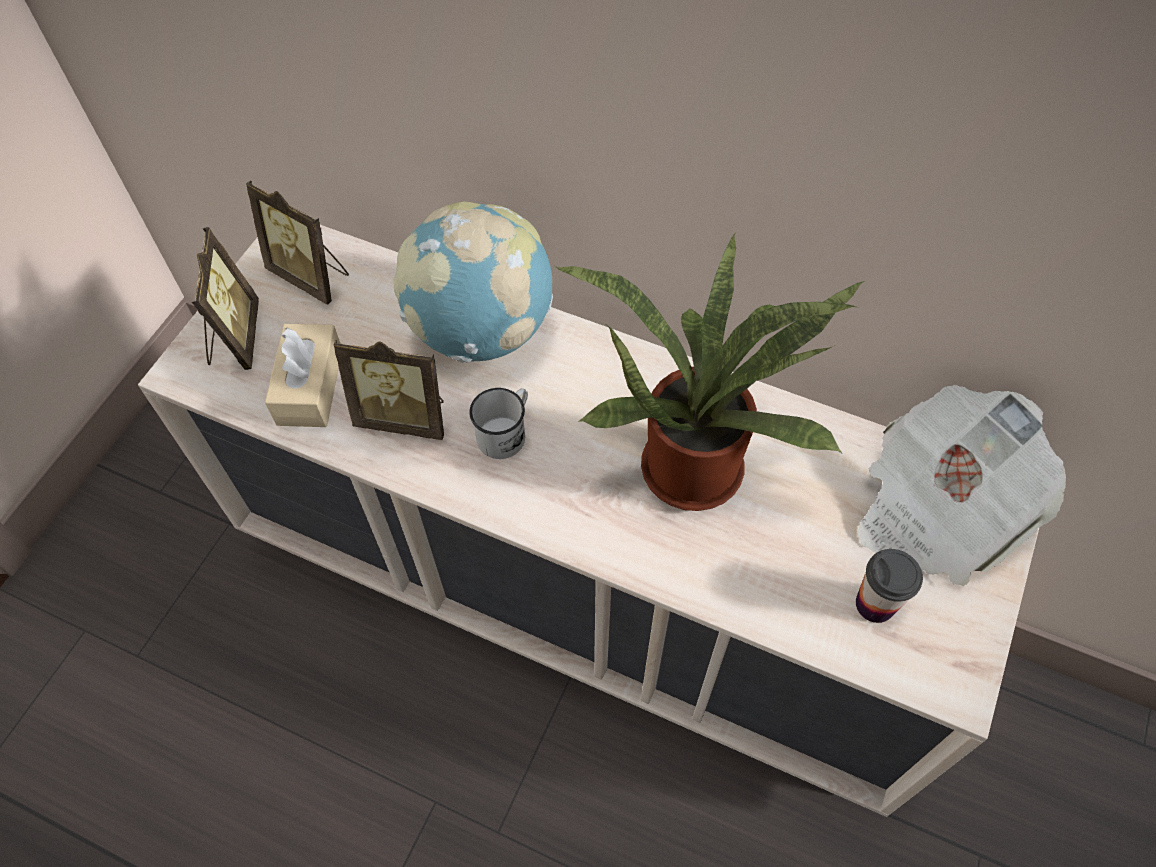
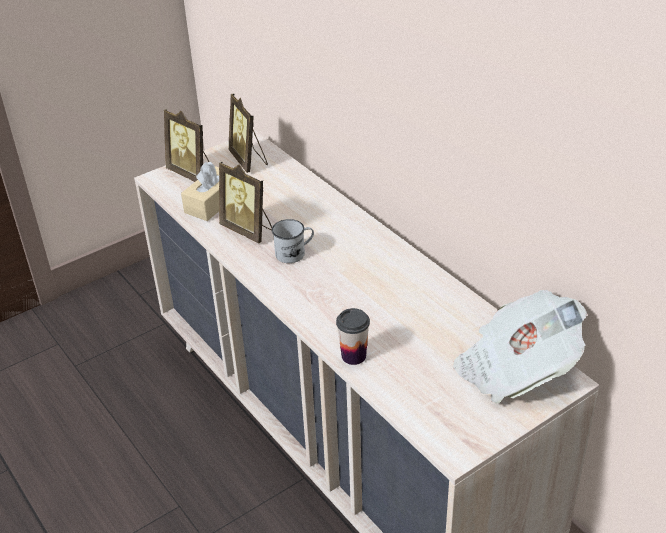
camera: 30 degrees right, 20 degrees down
(234, 338) = (192, 173): picture frame -> picture frame turned 105 degrees clockwise
(482, 330) = (317, 208): globe -> none
(696, 460) = (388, 298): potted plant -> none
(875, 604) = (438, 396): cup -> cup (353, 356)

